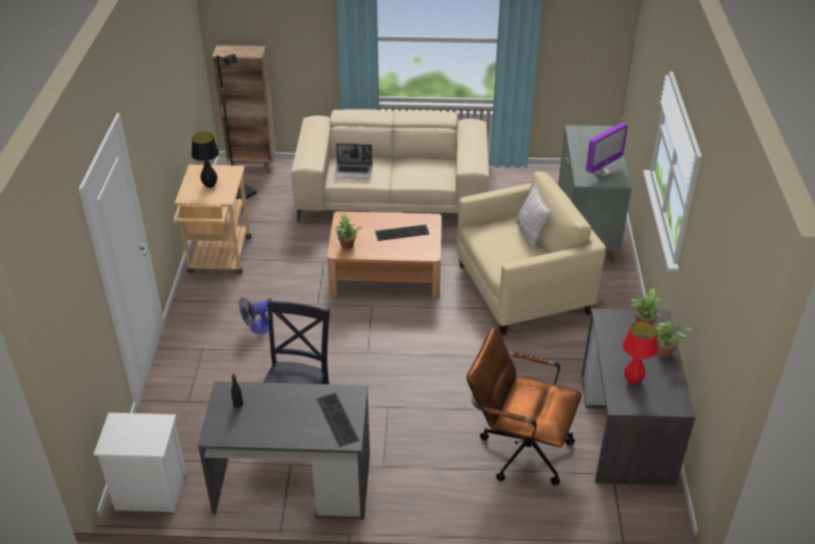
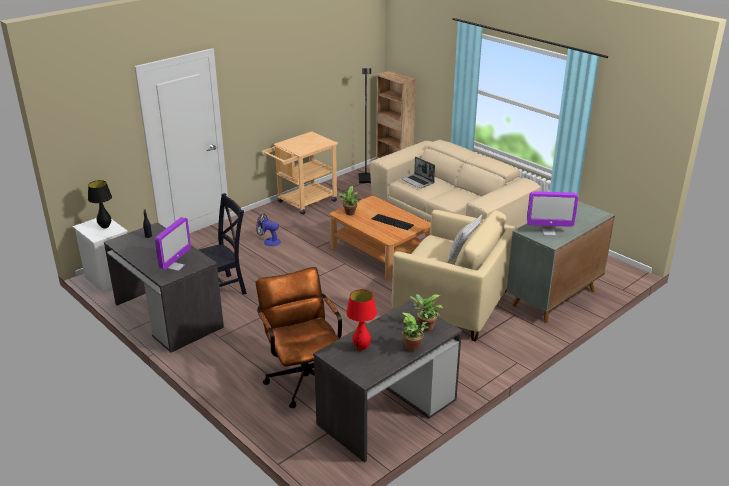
camera: 45 degrees right, 10 degrees down
(210, 185) = (304, 143): black table lamp -> black table lamp (105, 227)
(335, 419) = (175, 267): keyboard -> monitor

